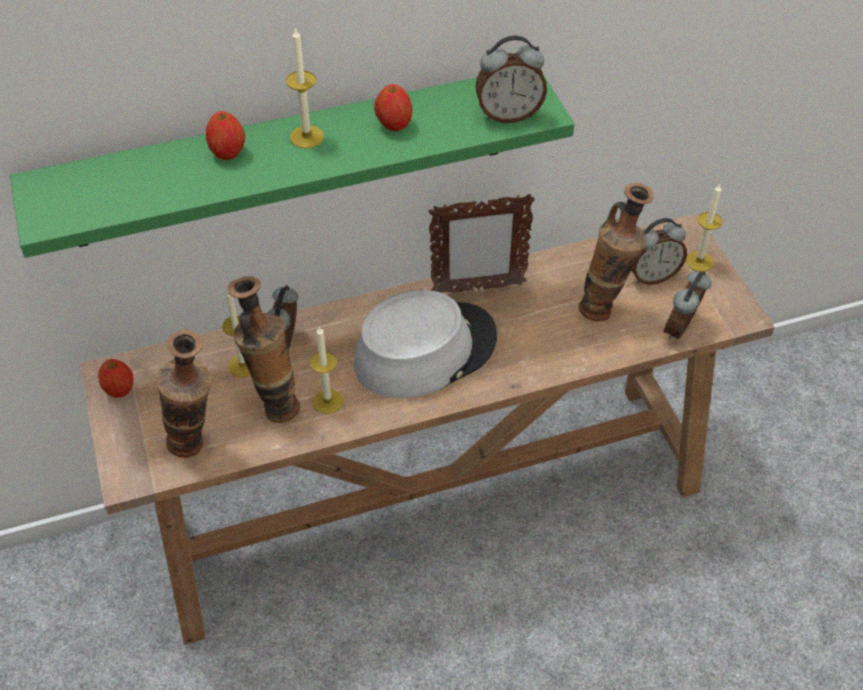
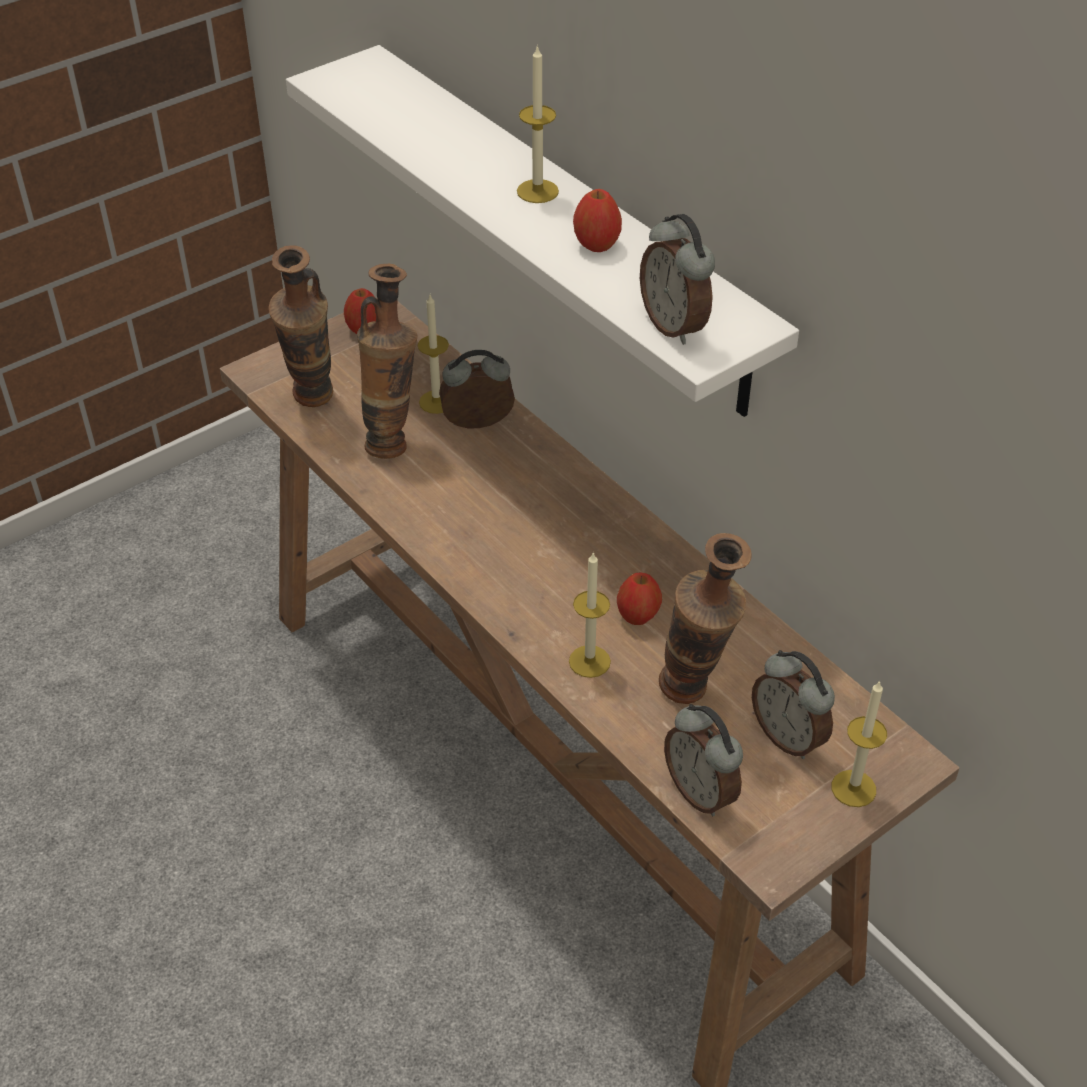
camera: 70 degrees right, 5 degrees down
(228, 153) = (480, 150): apple -> apple (638, 616)
(290, 158) = (564, 226): green shelf -> white shelf
(327, 401) = (415, 480): candle -> candle (589, 661)
(425, 350) = (530, 539): grey hat -> none
(477, 288) = (658, 560): picture frame -> none
(682, 330) = (701, 792): alarm clock -> alarm clock turned 135 degrees counterclockwise

